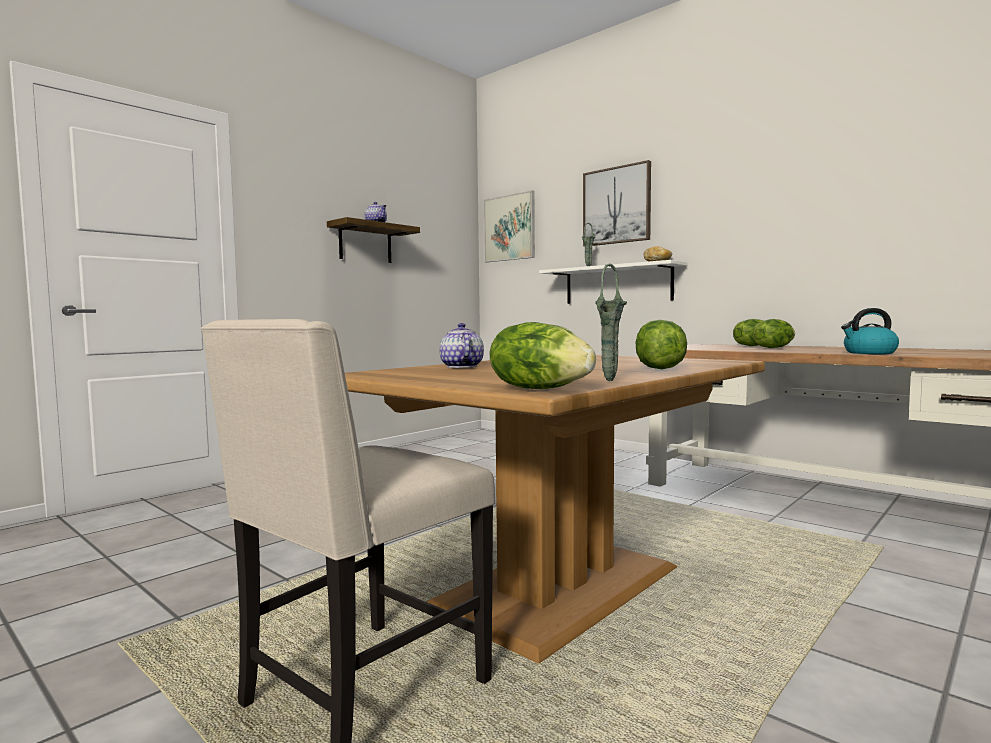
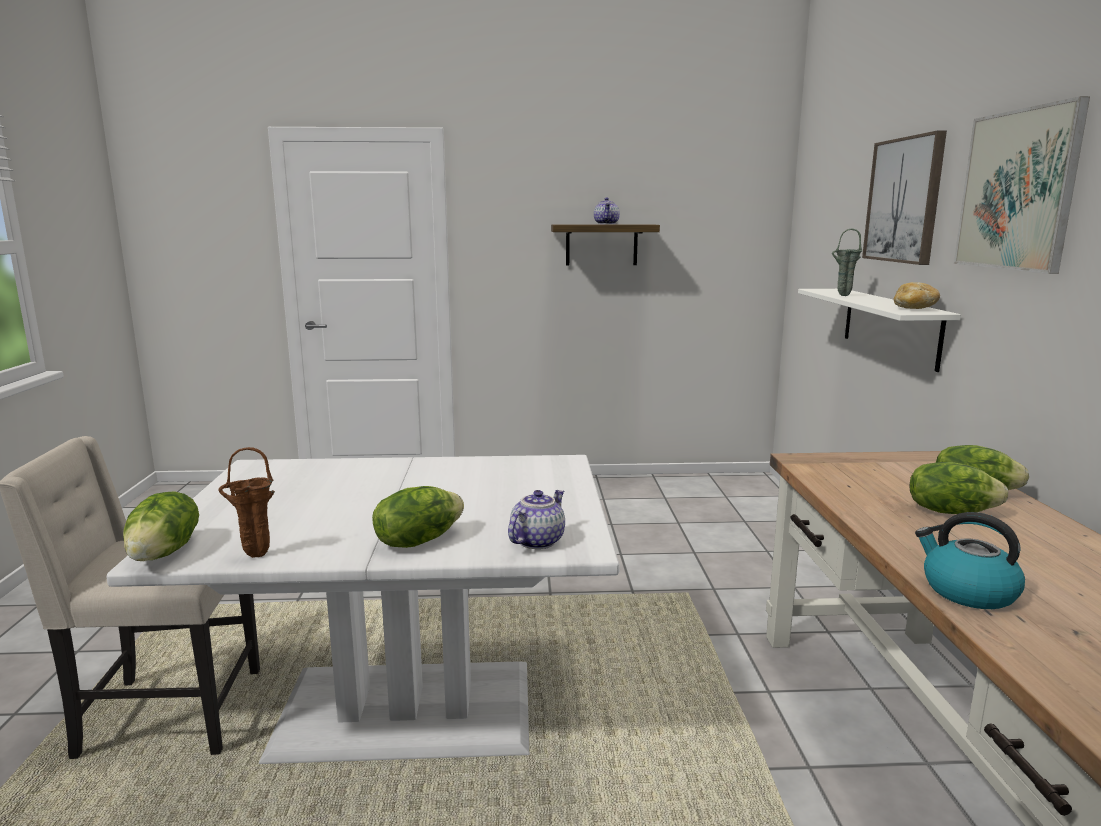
camera: 45 degrees right, 10 degrees up
(460, 367) = (348, 472): teapot -> teapot (536, 541)
(509, 228) = (813, 212): picture -> picture (1017, 190)
(560, 588) = (406, 712): brown dining table -> white dining table
(609, 381) = (254, 557): green vase -> brown vase

